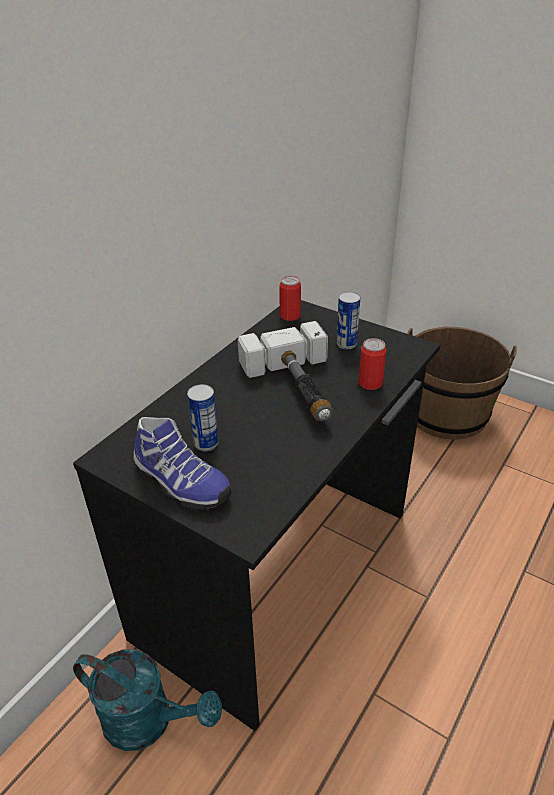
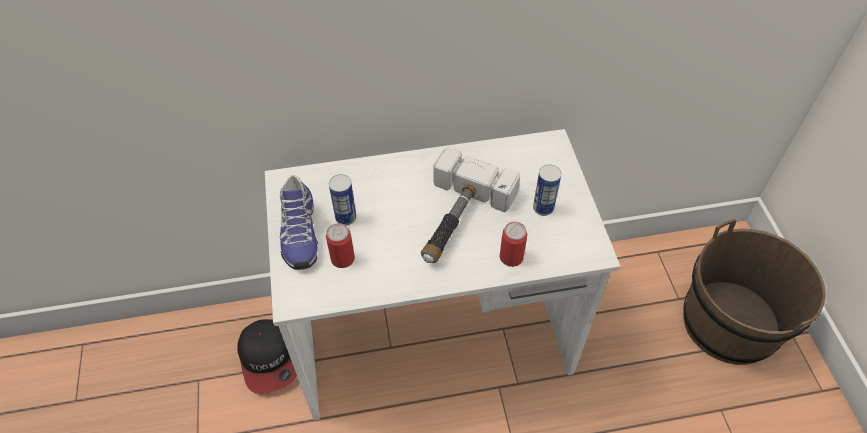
camera: 45 degrees right, 15 degrees up
(149, 721) = (269, 359): turquoise watering can -> cap
(280, 573) = (435, 338): black desk -> white desk
(290, 316) = (537, 148): can -> can (342, 258)

